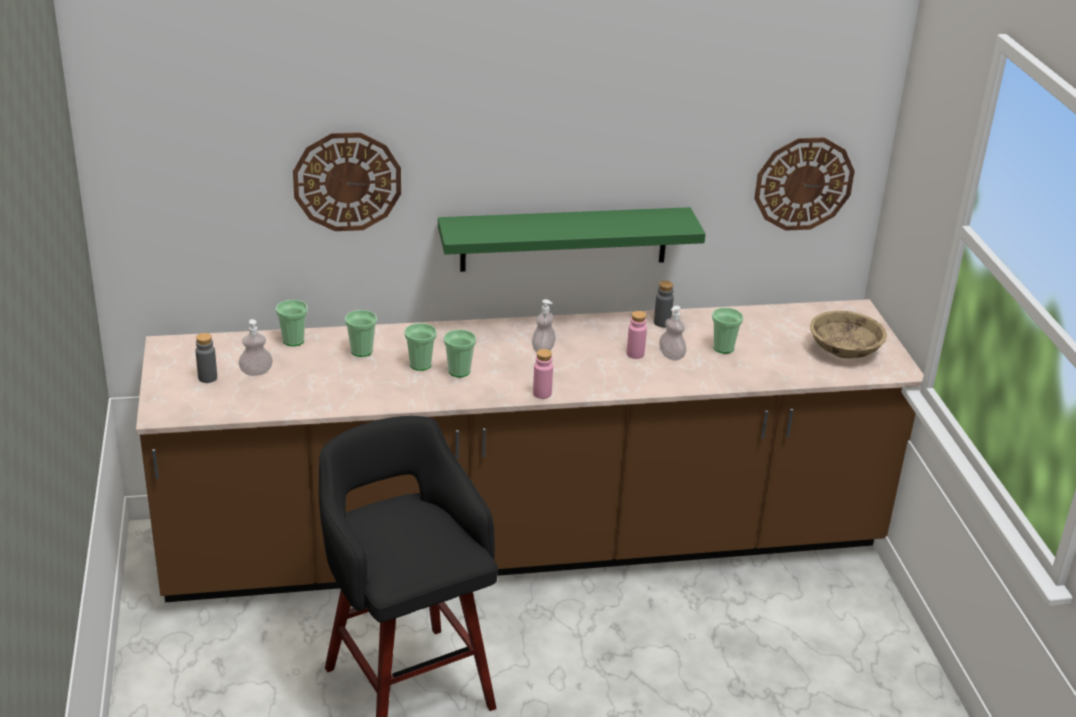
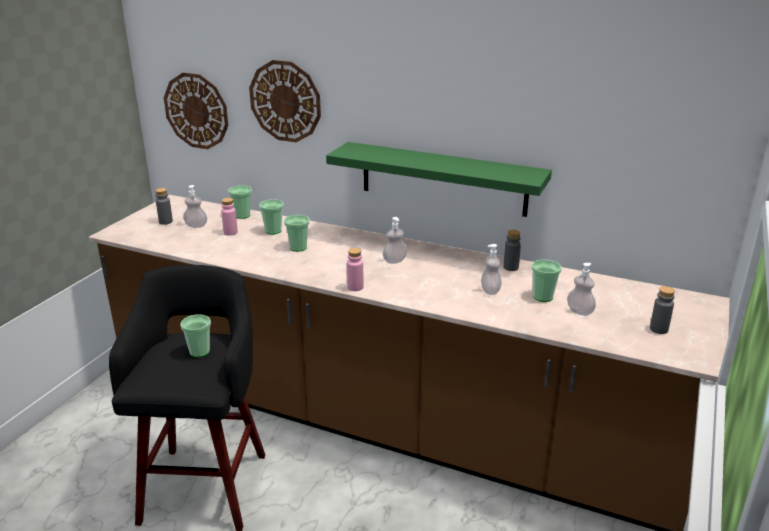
camera: 35 degrees right, 5 degrees down
(459, 371) = (318, 258): cup -> cup (199, 352)
(635, 354) = (461, 282): pink bottle -> pink bottle (230, 232)
(768, 353) = (579, 311): none -> soap dispenser
(803, 183) = (664, 165): wall clock -> wall clock (196, 111)
(844, 350) = (658, 329): beige bowl -> grey bottle

